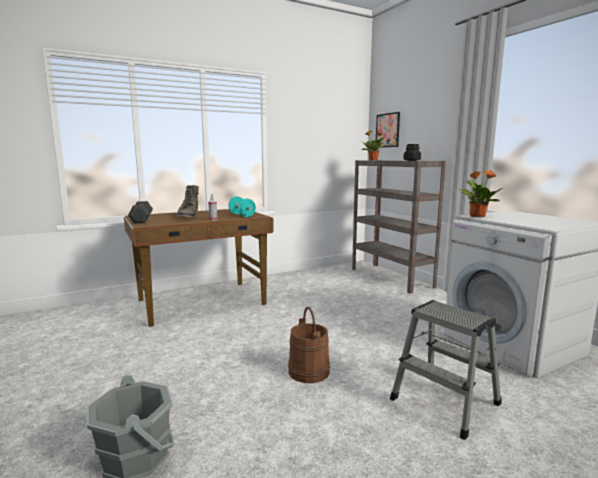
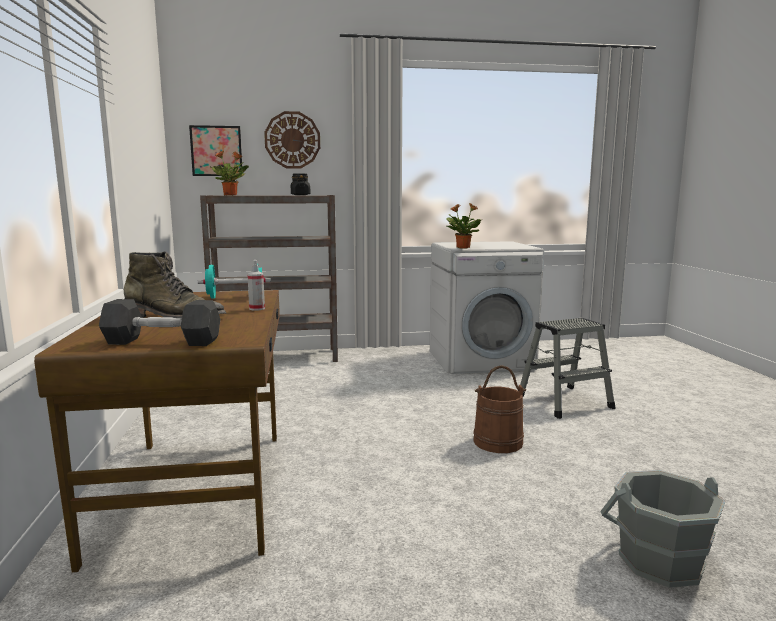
camera: 70 degrees left, 0 degrees up
(427, 118) = (292, 140): none -> wall clock

